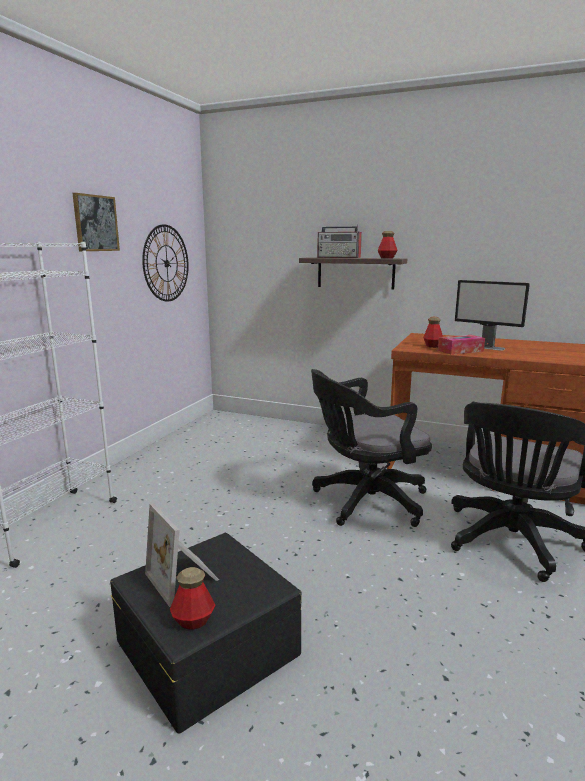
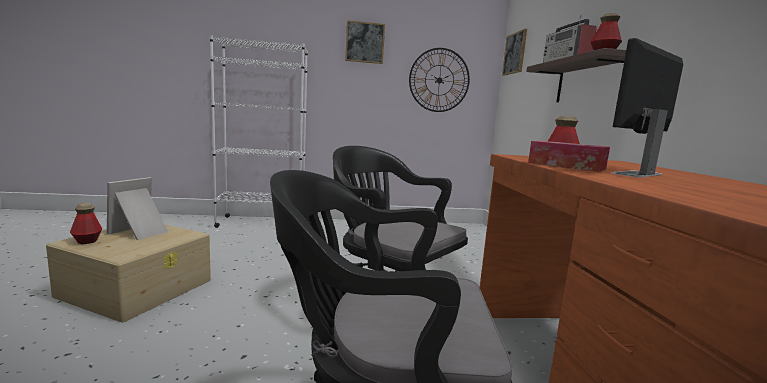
camera: 60 degrees right, 5 degrees down
(207, 645) = (138, 287): black storage box -> beige storage box
(233, 231) = (515, 53): none -> picture
(486, 347) = (637, 174): monitor -> monitor turned 45 degrees clockwise

